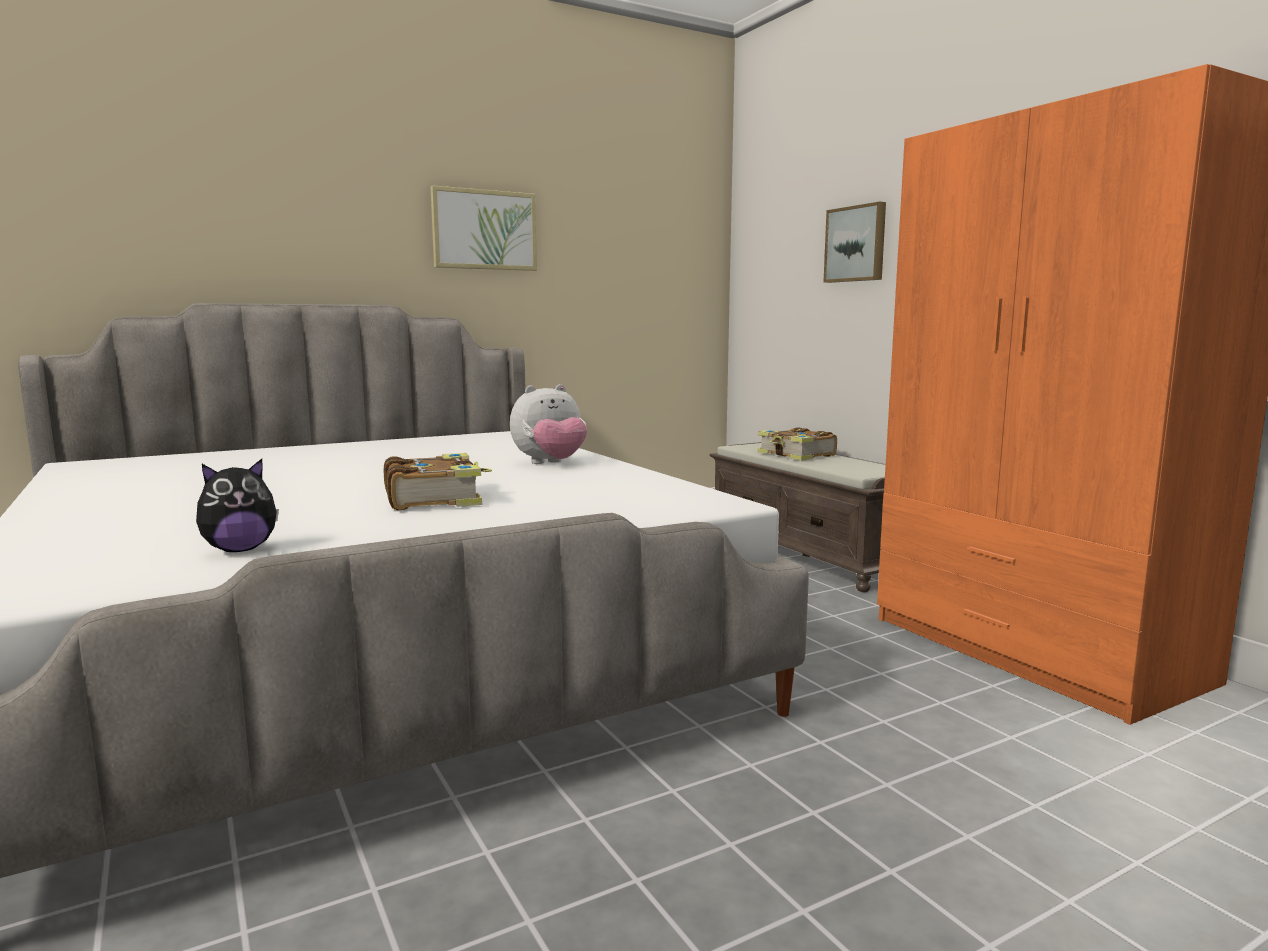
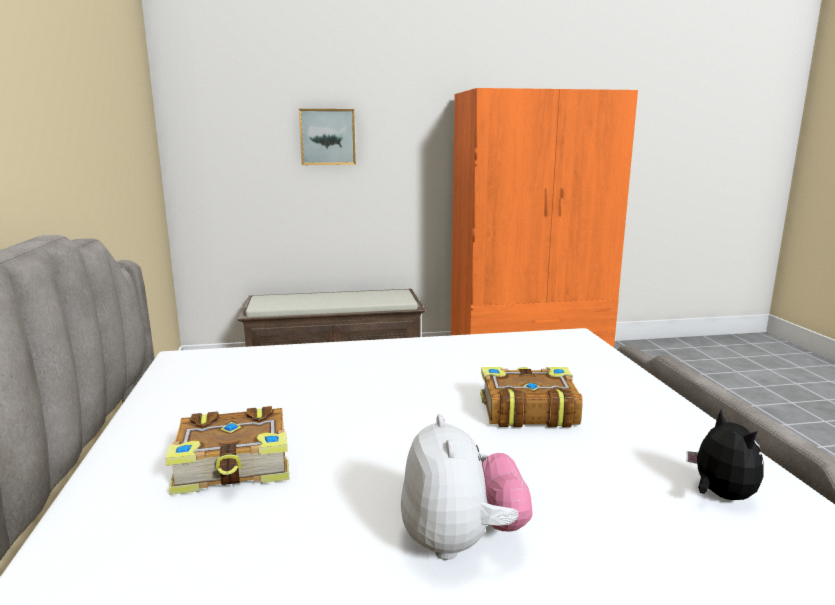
camera: 70 degrees left, 5 degrees up
(484, 230) = (59, 116): picture -> none
(550, 464) = (392, 359): plush toy -> plush toy (461, 542)
(796, 455) = (320, 300): book -> book (235, 466)

